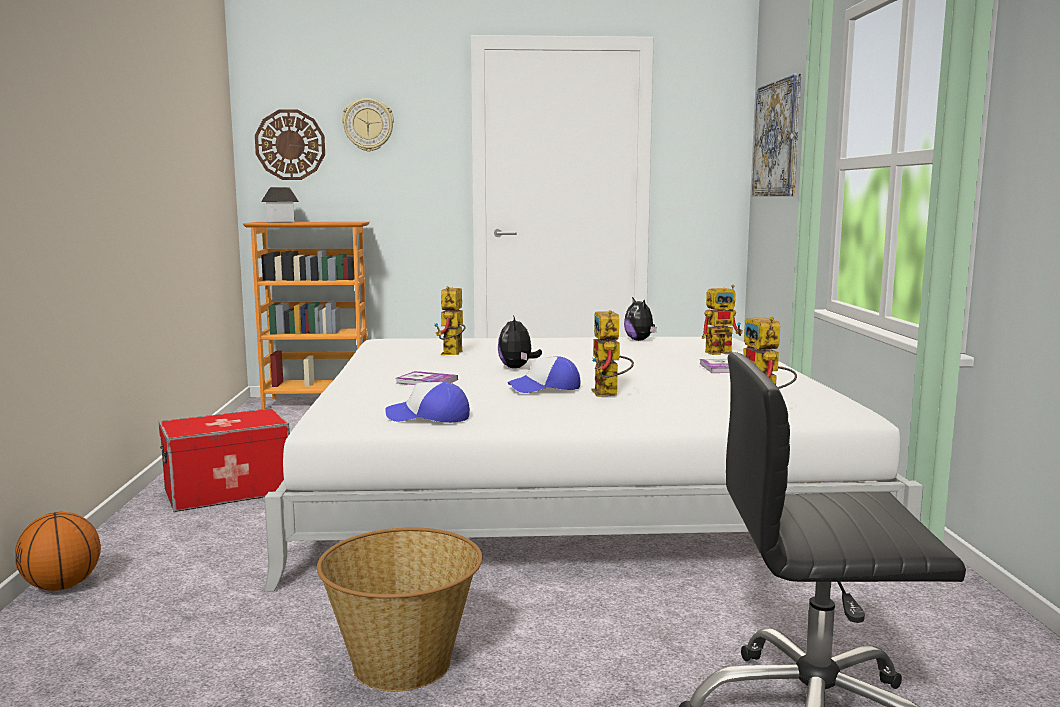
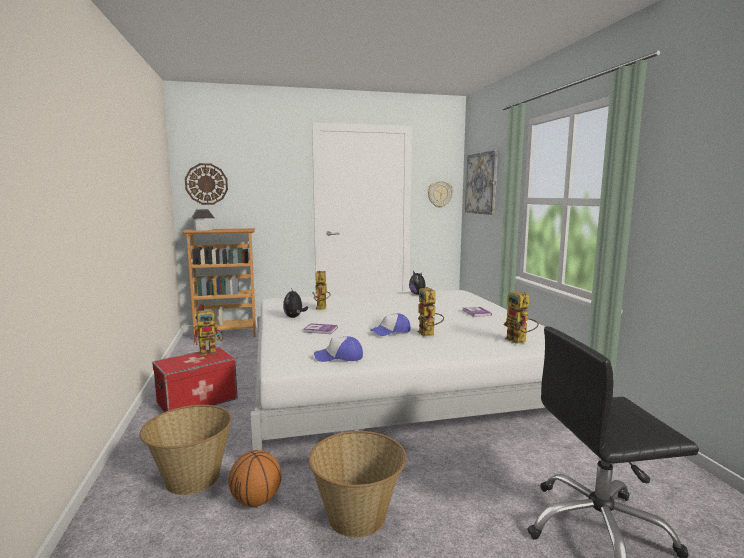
camera: 10 degrees left, 0 degrees up
(62, 586) = (116, 481): basketball -> basketball (256, 501)
(172, 592) = (191, 478): none -> basket
(368, 125) = (253, 172): wall clock -> wall clock (439, 194)
(517, 368) = (366, 317): plush toy -> plush toy (294, 317)
(723, 352) = (467, 301): toy robot -> toy robot (211, 351)

